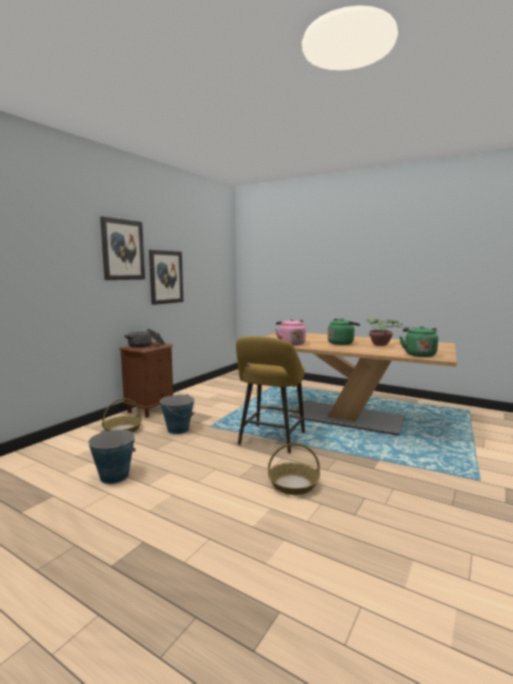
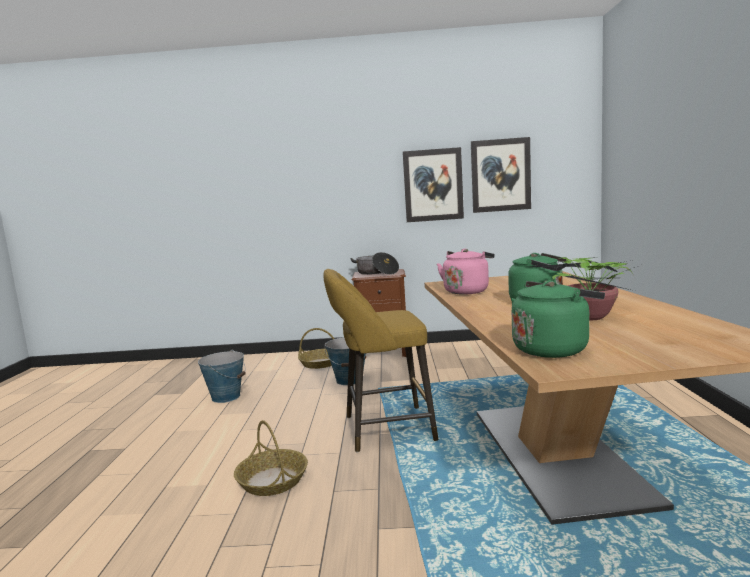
camera: 60 degrees right, 0 degrees up
(123, 250) = (362, 157): picture -> picture (500, 175)

